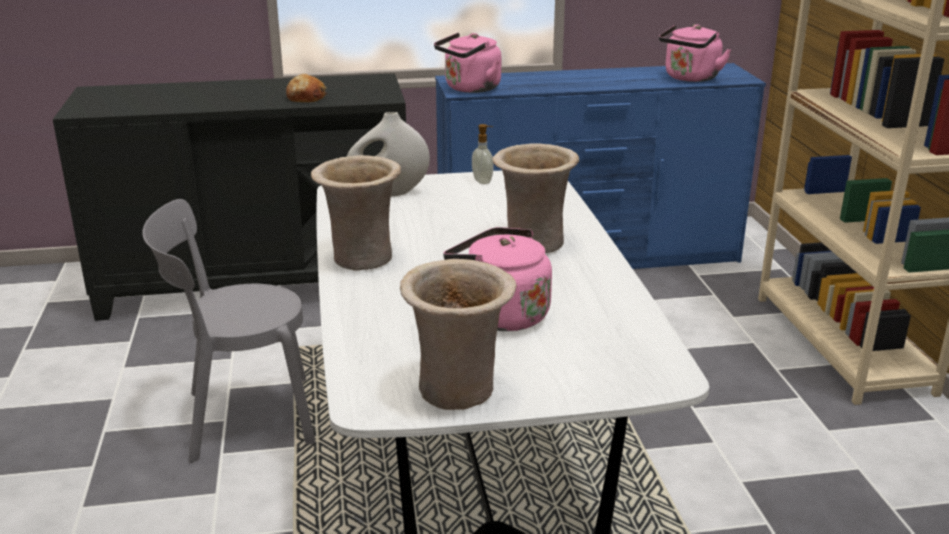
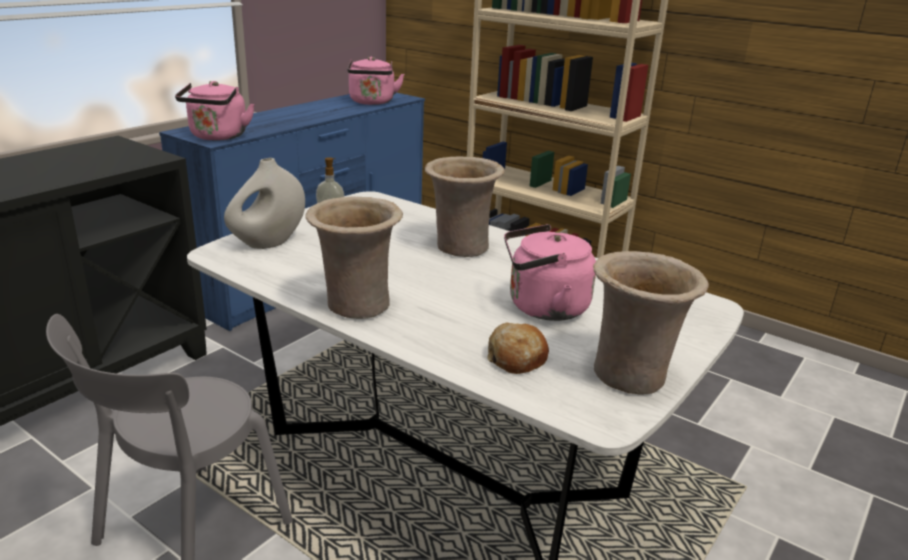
camera: 45 degrees left, 0 degrees up
(306, 97) = (67, 172): bread -> bread (516, 358)

